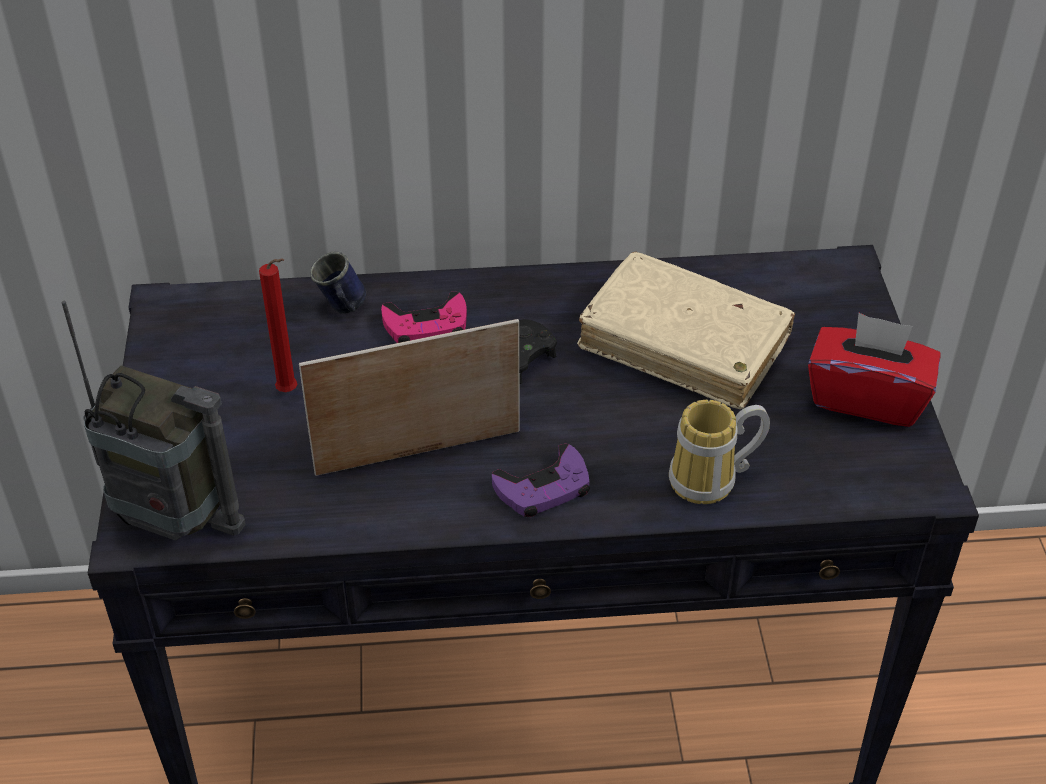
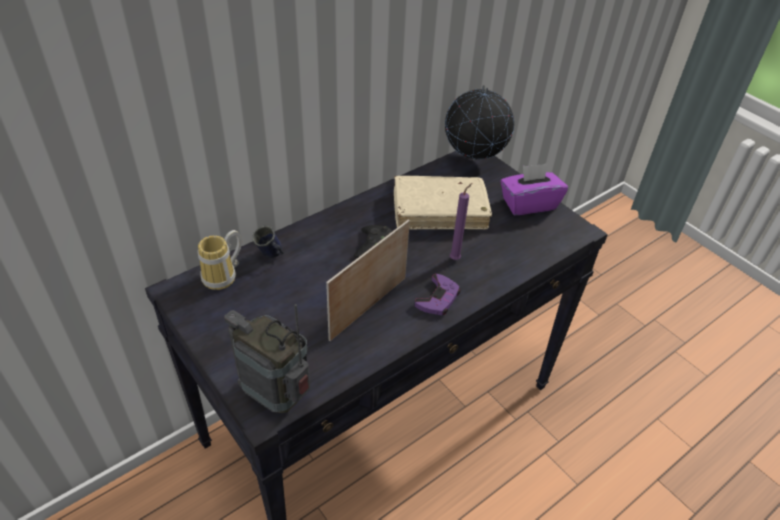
camera: 35 degrees left, 0 degrees up
(173, 520) = (277, 397): radio -> radio turned 135 degrees counterclockwise
(290, 392) = (281, 307): red candle -> none
(426, 326) = (319, 247): pink game controller -> none
(637, 436) = (456, 258): none -> purple candle
(712, 482) = (503, 265): mug -> mug (224, 276)
(832, 280) = (473, 160): none -> globe
(867, 397) = (528, 204): red tissue box -> purple tissue box

